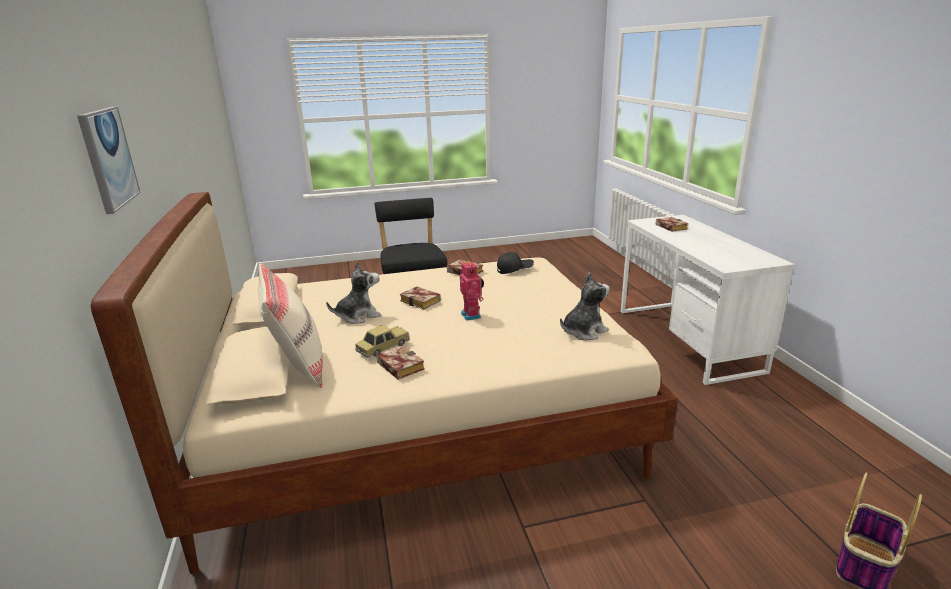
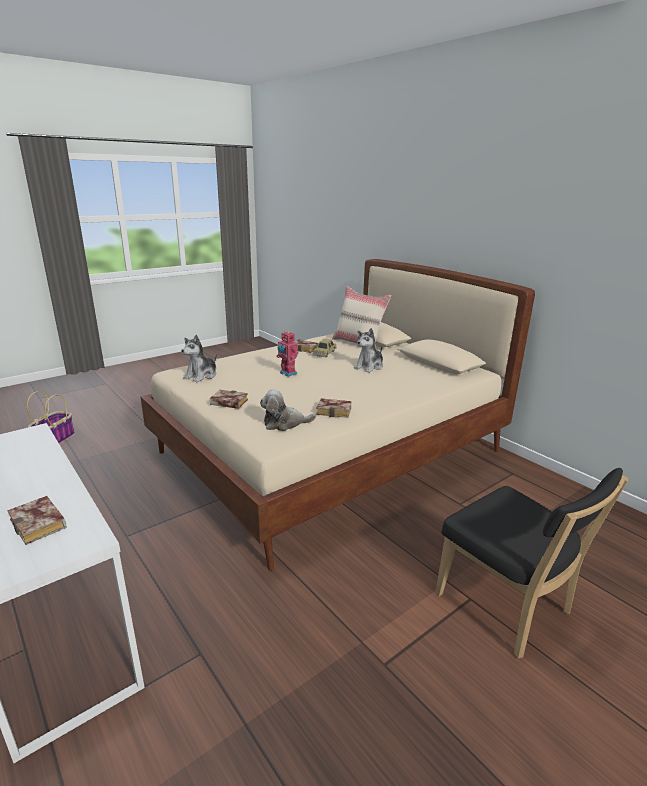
camera: 155 degrees right, 0 degrees up
(108, 158) = (431, 221): picture -> none
(422, 301) = (337, 379): book -> book (227, 403)
(514, 270) = (284, 423): black cap -> plush toy

